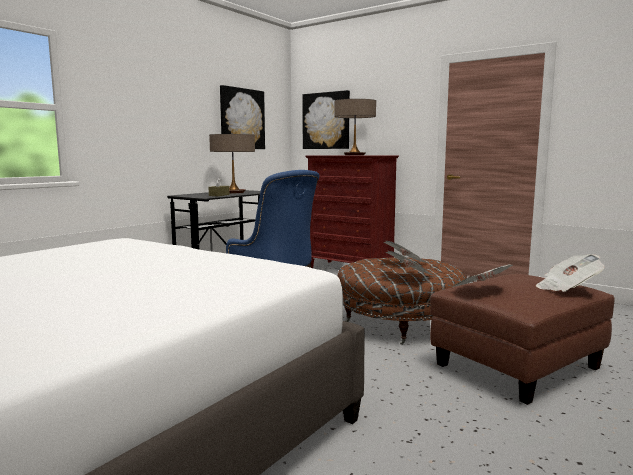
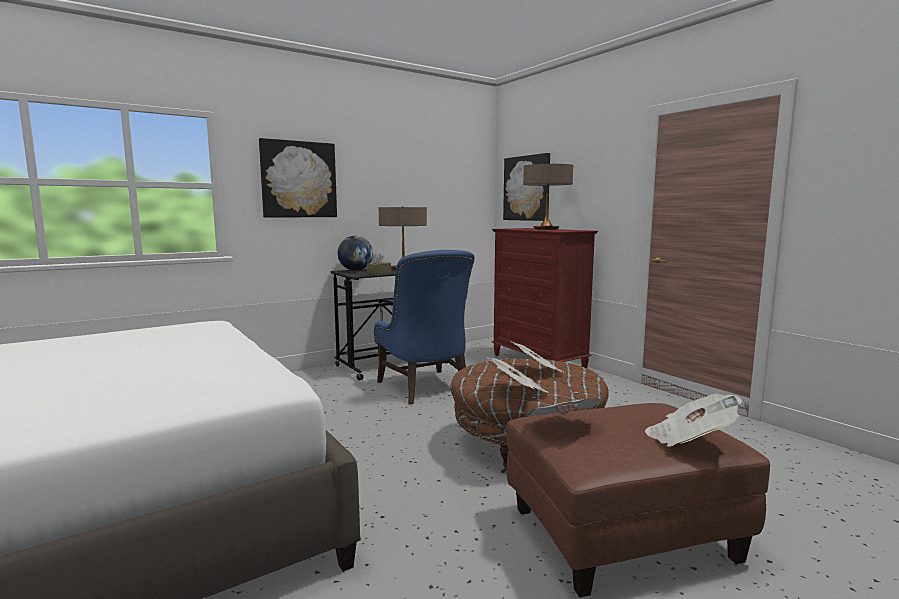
camera: 20 degrees right, 0 degrees up
(191, 194) = (355, 270): none -> globe
(242, 119) = (428, 188): picture -> picture (298, 179)

